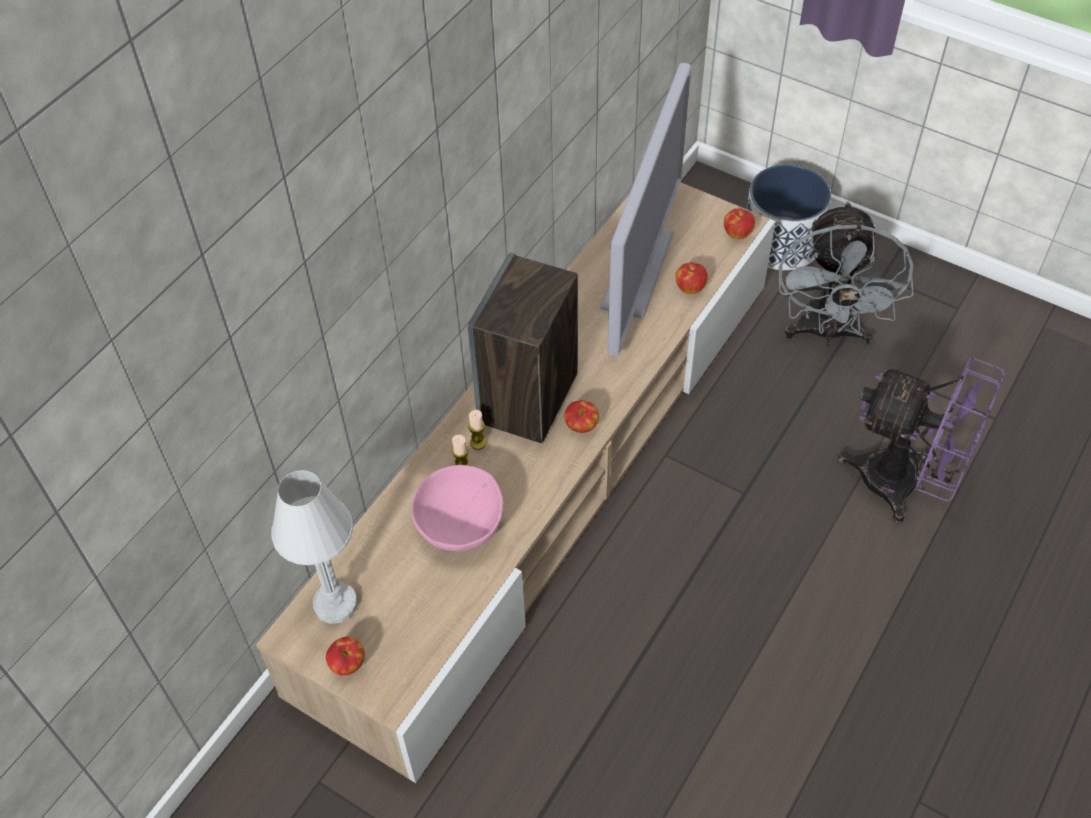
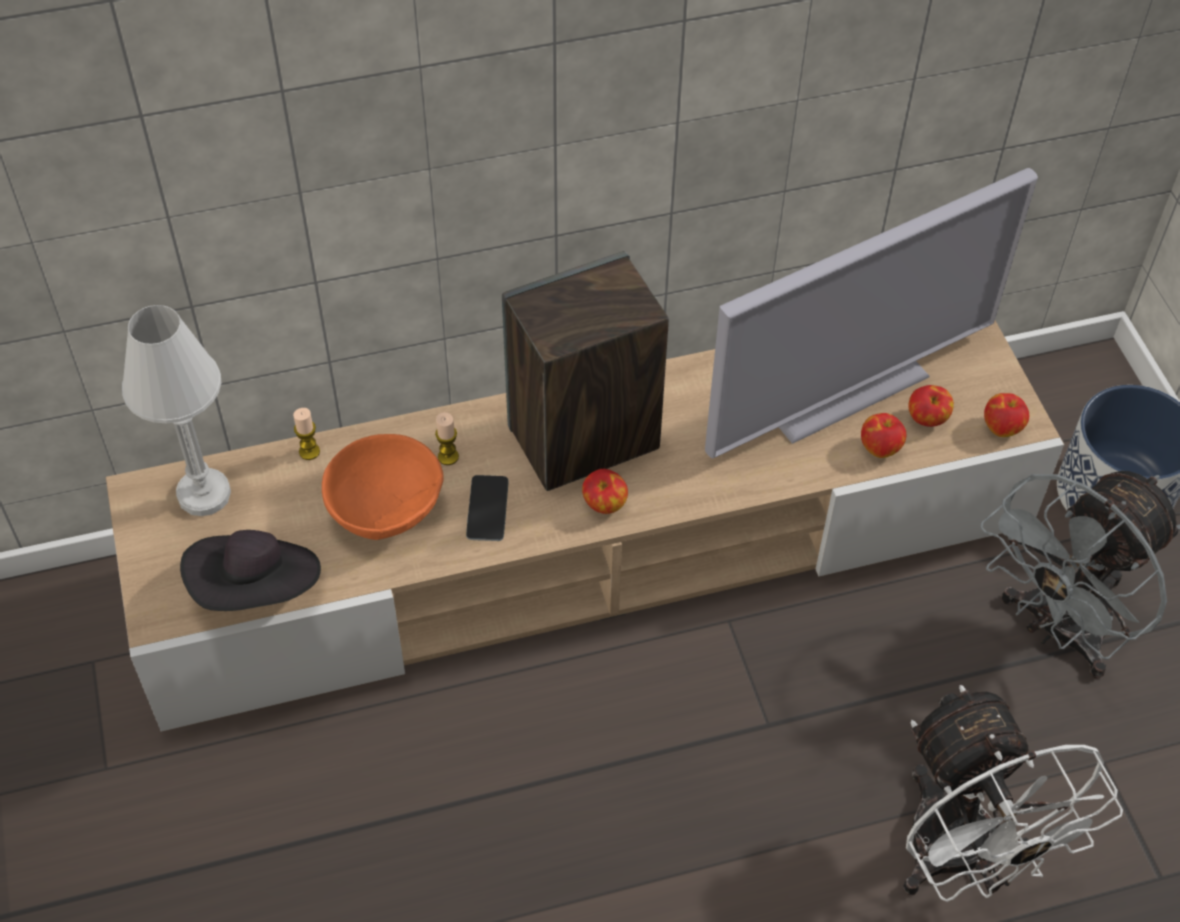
camera: 40 degrees right, 0 degrees up
(348, 664) = (156, 556): apple -> apple (927, 419)
(435, 631) = (257, 589): none -> black hat
(460, 524) = (387, 509): pink bowl -> orange bowl
(478, 443) = (488, 445): candle -> candle (309, 451)
(519, 479) = (487, 508): none -> phone
(905, 485) = (961, 860): purple fan -> white fan

